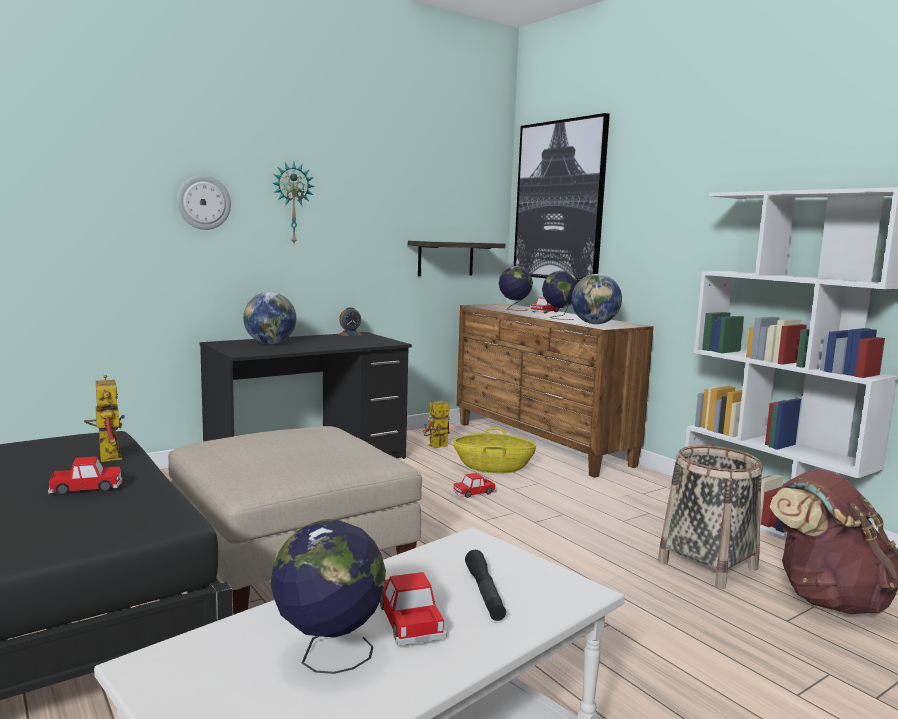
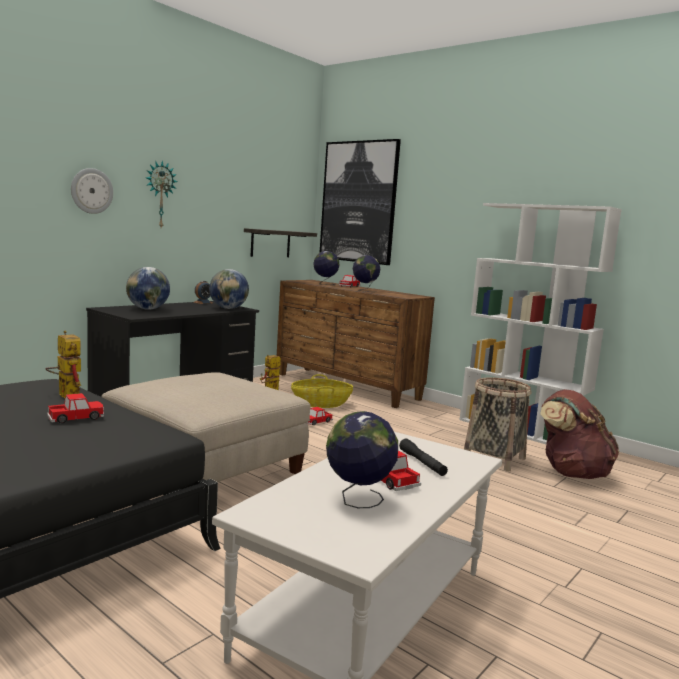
camera: 15 degrees left, 0 degrees up
(595, 324) = (394, 295): globe -> globe (228, 308)

